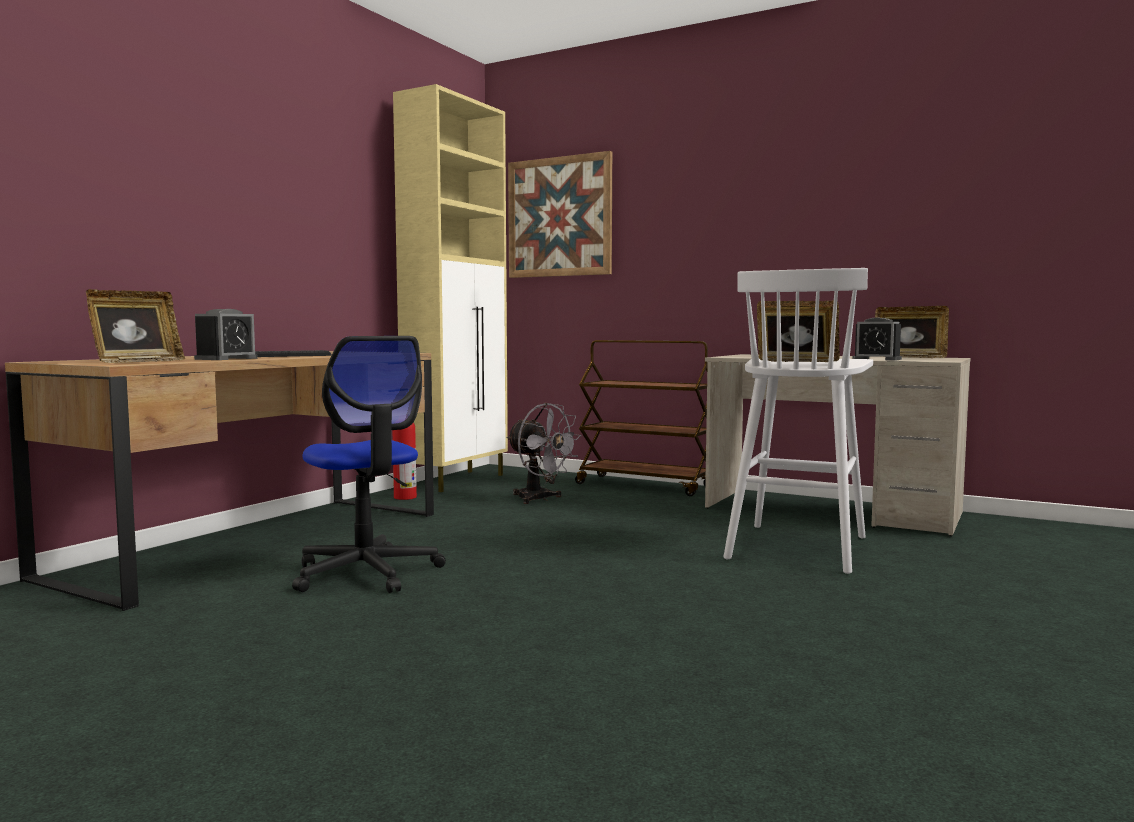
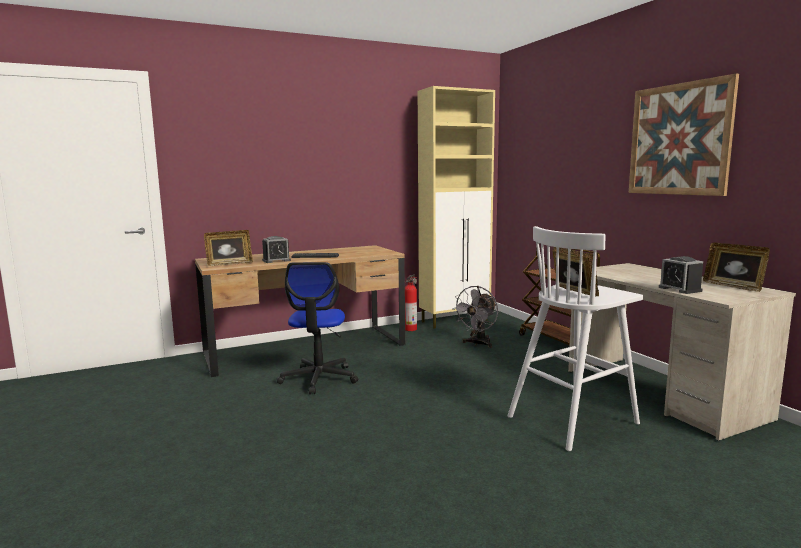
camera: 35 degrees right, 5 degrees up
(540, 499) = (478, 344): grey fan -> grey fan turned 45 degrees clockwise
(559, 217) = (532, 155): picture -> picture (679, 139)

